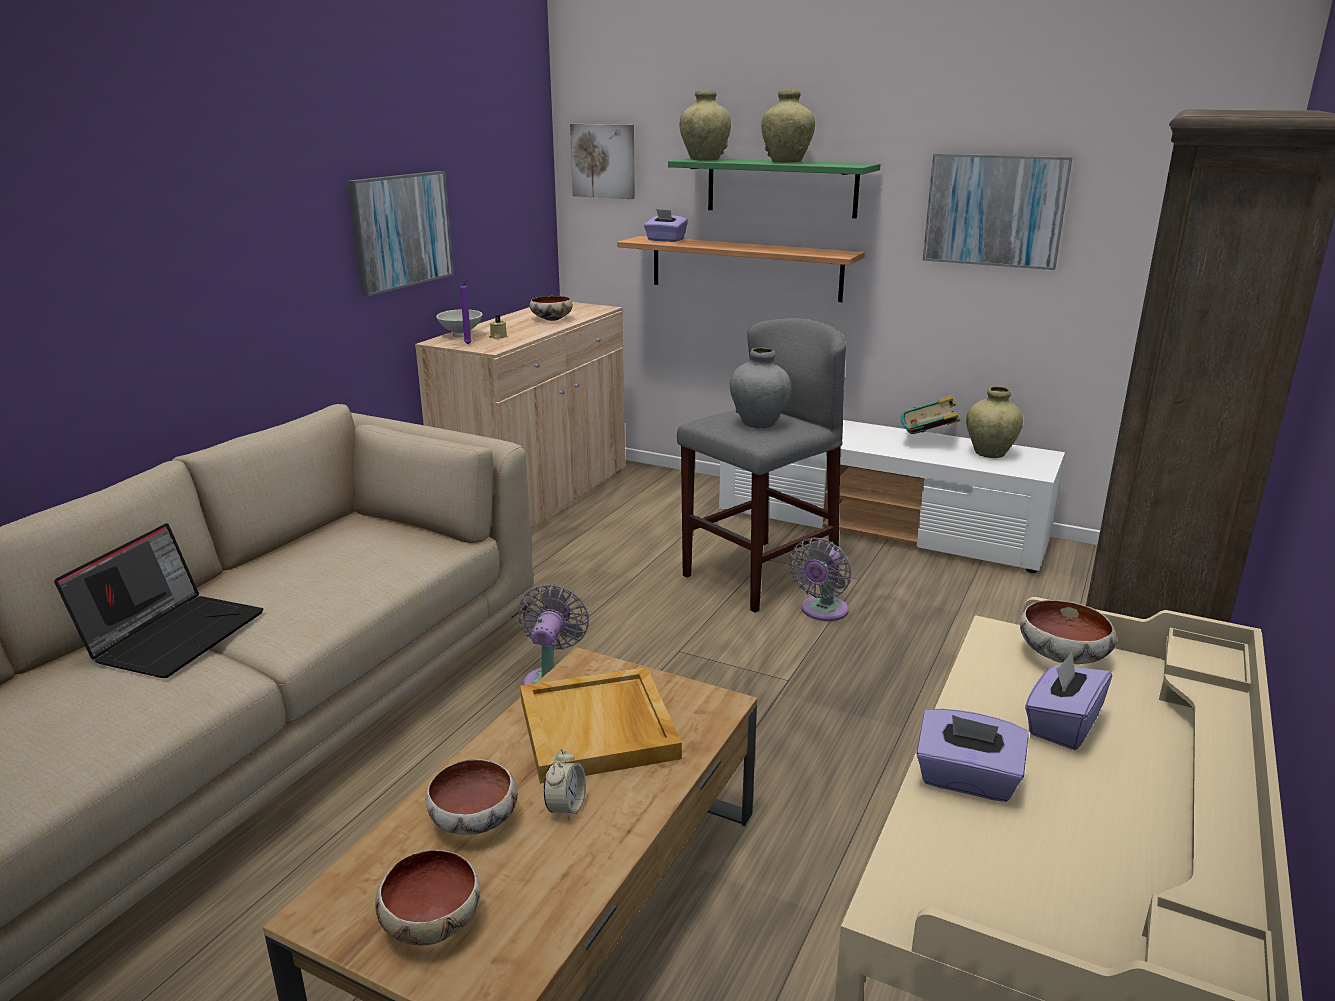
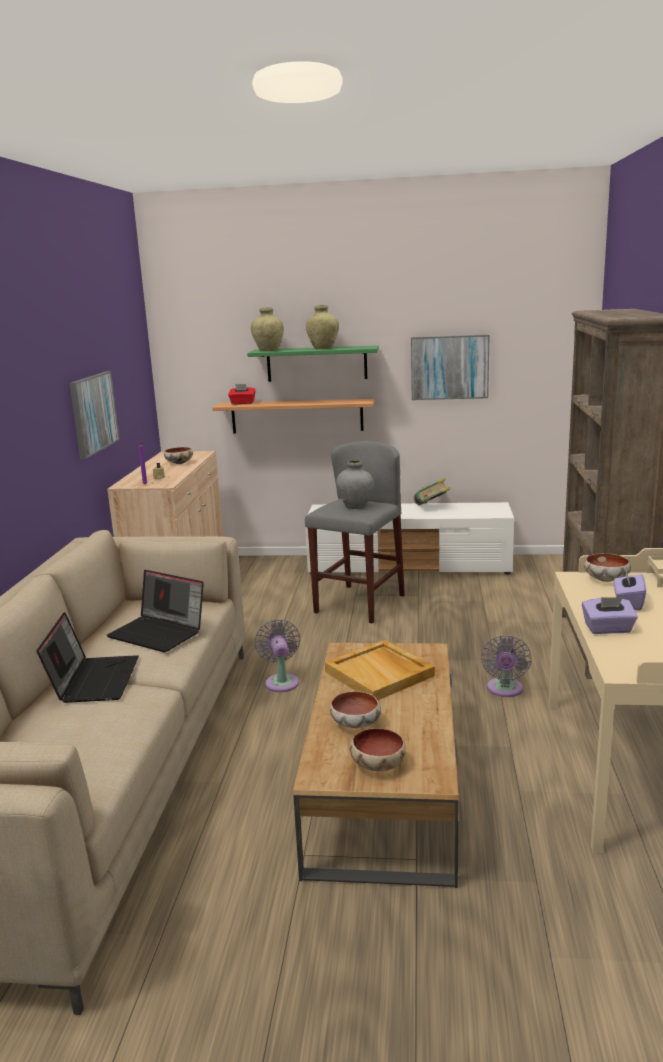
camera: 20 degrees left, 5 degrees down
(333, 576) = (159, 633): none -> laptop
(462, 335) = (133, 480): white bowl -> none
(566, 808) = (397, 708): alarm clock -> none
(604, 161) = (189, 355): picture -> none
(665, 240) = (242, 403): purple tissue box -> red tissue box
(822, 612) = (410, 615): grey fan -> grey fan (504, 690)
(989, 453) = (470, 509): beige vase -> none

